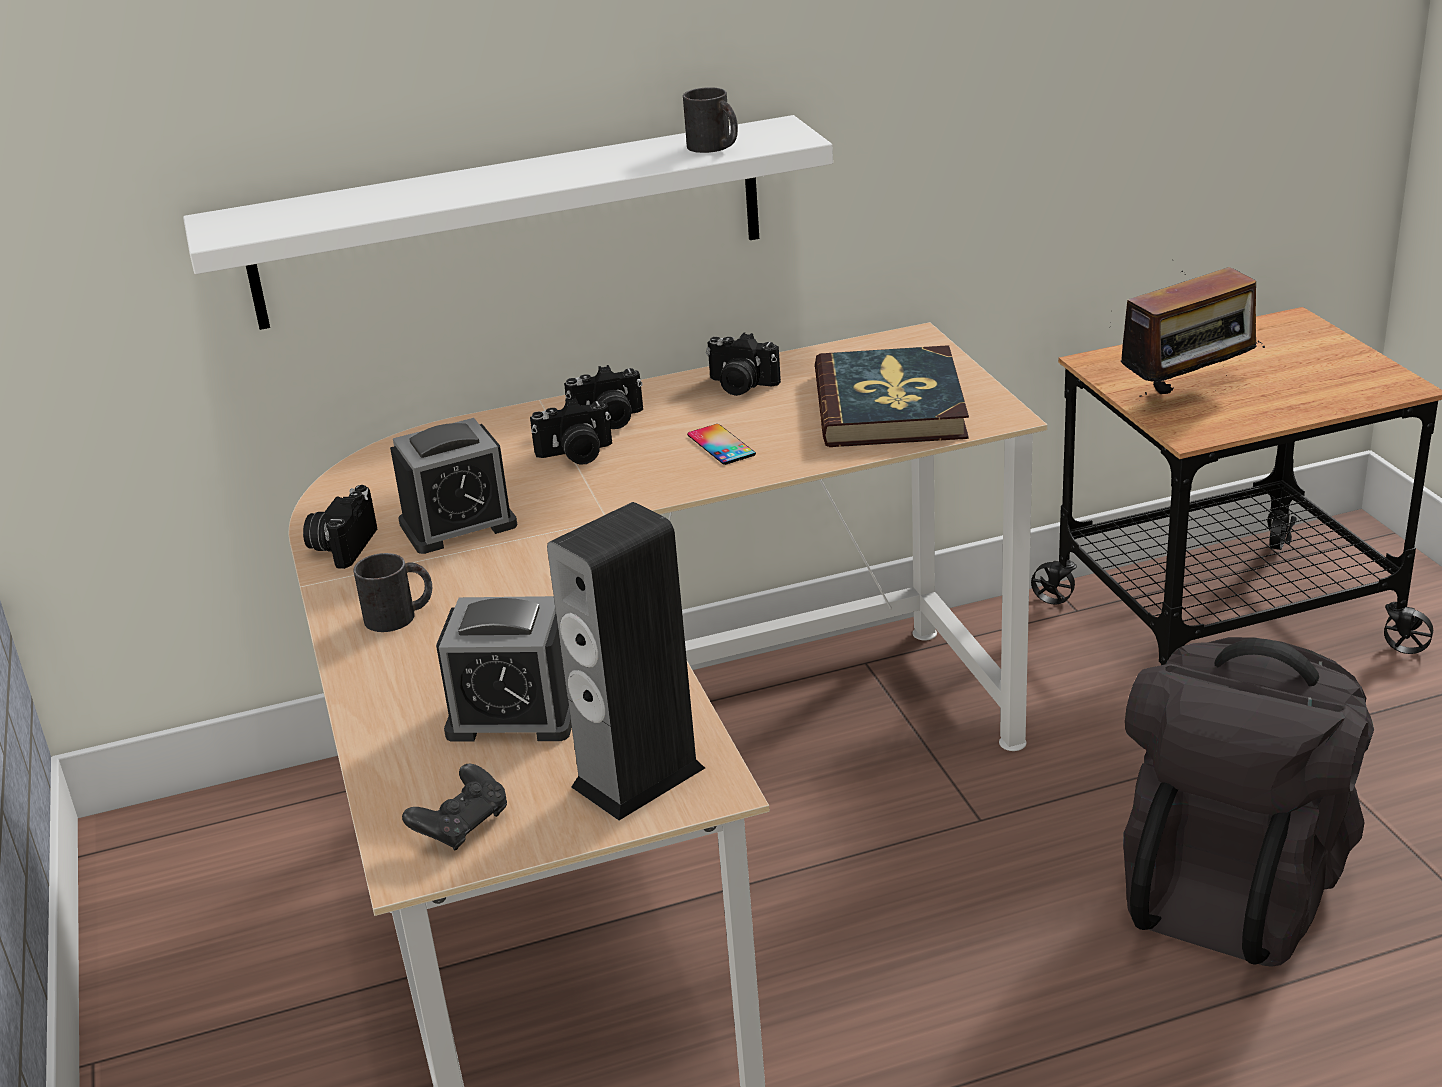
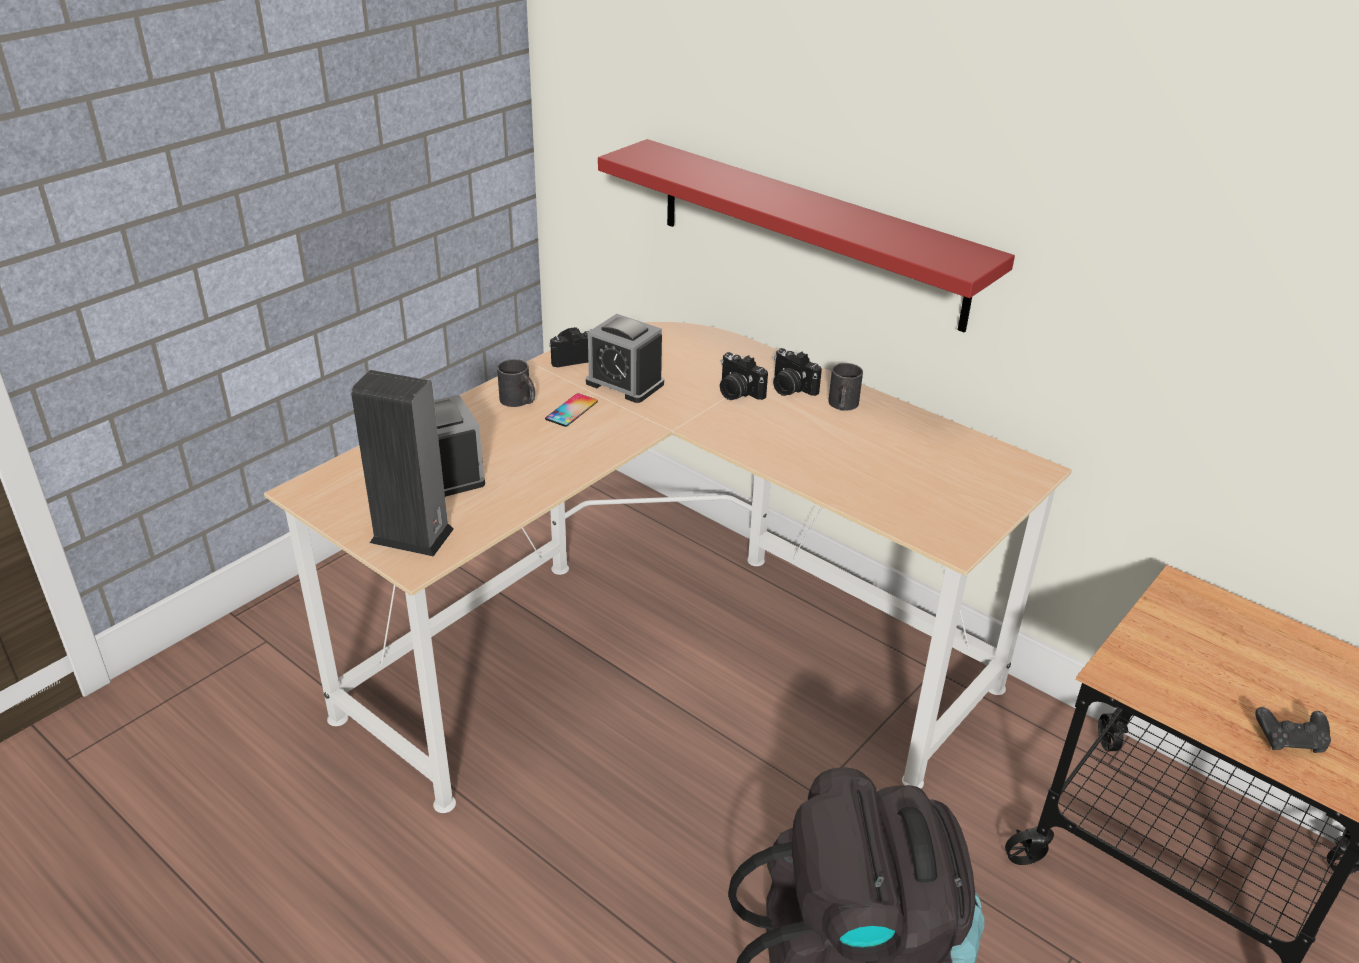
camera: 55 degrees right, 5 degrees up
(462, 825) = (341, 493): black game controller -> black game controller (1289, 740)
(509, 223) = (809, 233): white shelf -> red shelf
(715, 147) = (914, 245): black mug -> black mug (842, 405)
(721, 445) = (798, 440): phone -> phone (571, 410)
(740, 386) = (885, 421): camera -> none
(891, 405) = (921, 491): book -> none
(1188, 392) = (1187, 653): radio -> none

